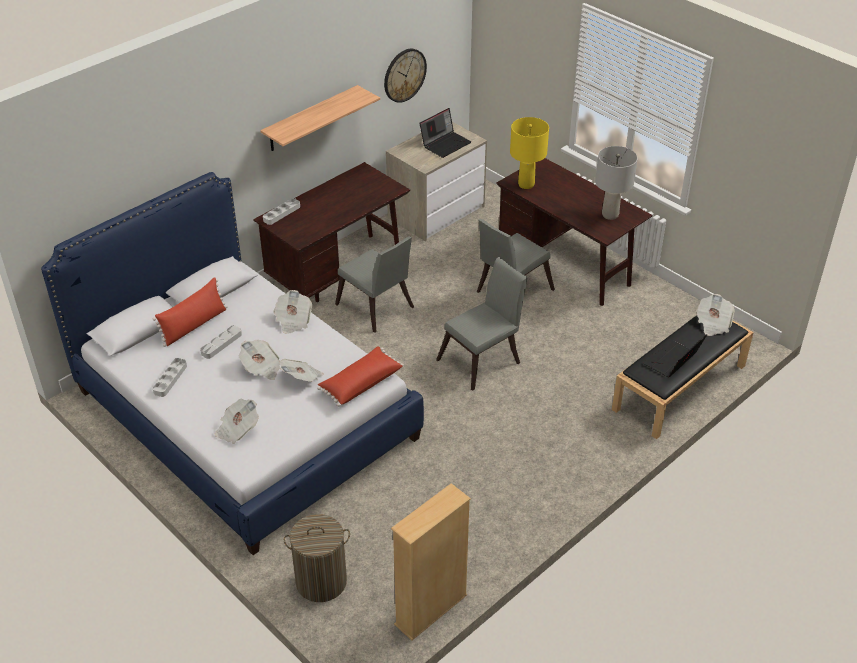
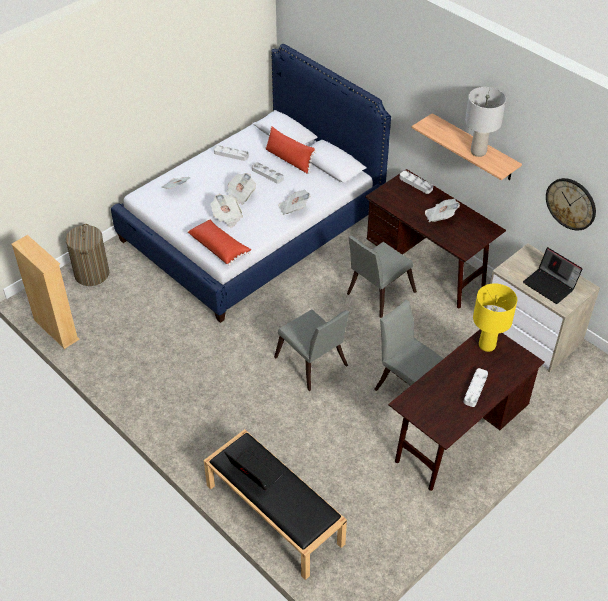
camera: 90 degrees right, 5 degrees up
(580, 194) = (475, 389): none -> grey tray
(610, 215) = (440, 411): grey table lamp -> grey table lamp (478, 152)
(713, 323) = (311, 514): newspaper -> newspaper (440, 217)

